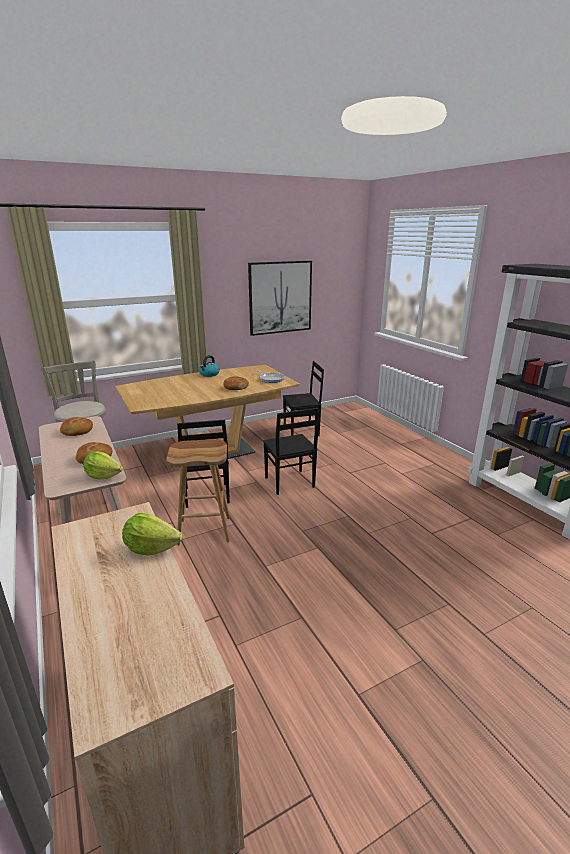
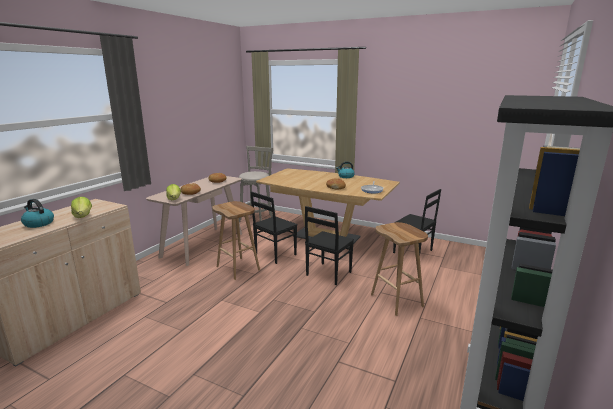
camera: 55 degrees right, 5 degrees down
(124, 603) = (38, 223): none -> kettle
(280, 297) = (434, 125): picture -> none
(370, 471) = (397, 300): none -> brown stool

